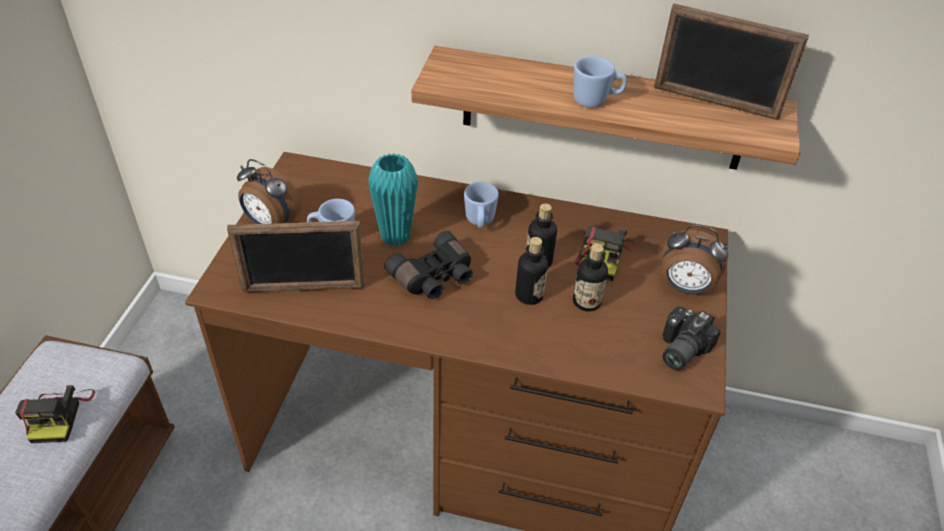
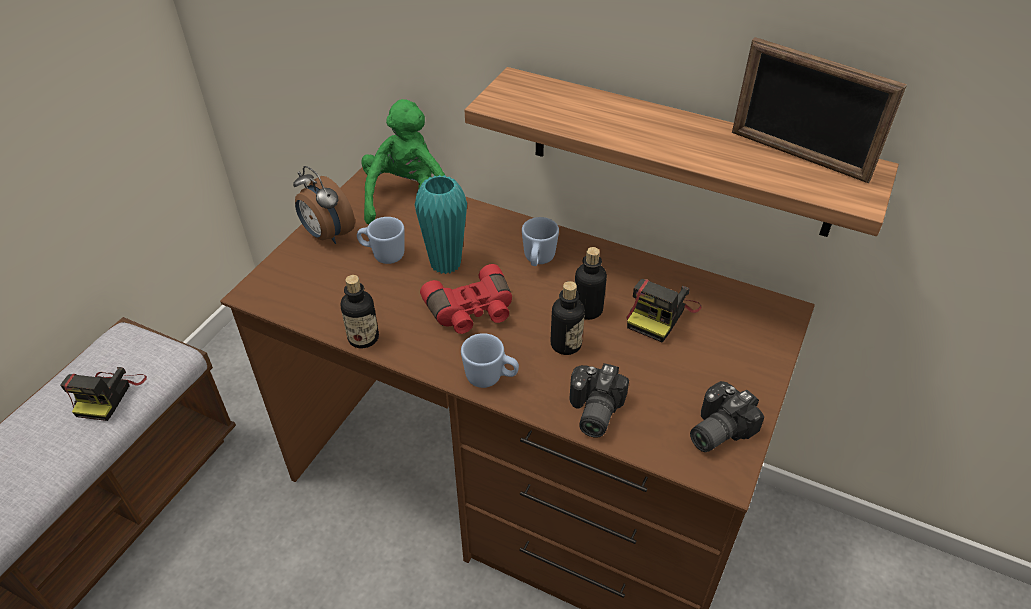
camera: 15 degrees right, 0 degrees up
(303, 289) = (336, 304): picture frame -> none
(338, 180) = (407, 200): none -> green plush toy
(434, 277) = (471, 311): black binoculars -> red binoculars
(570, 351) = (592, 411): none -> camera
(586, 302) = (626, 361): bottle -> bottle (363, 338)
(596, 101) = (659, 140): blue mug -> blue mug (490, 378)
(684, 287) = (743, 362): alarm clock -> none

